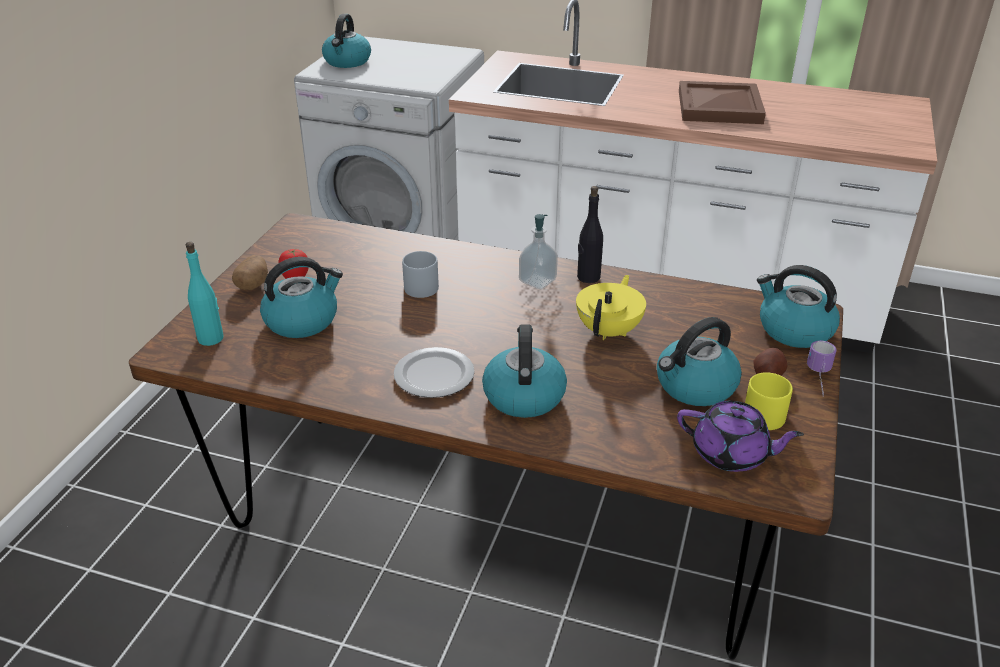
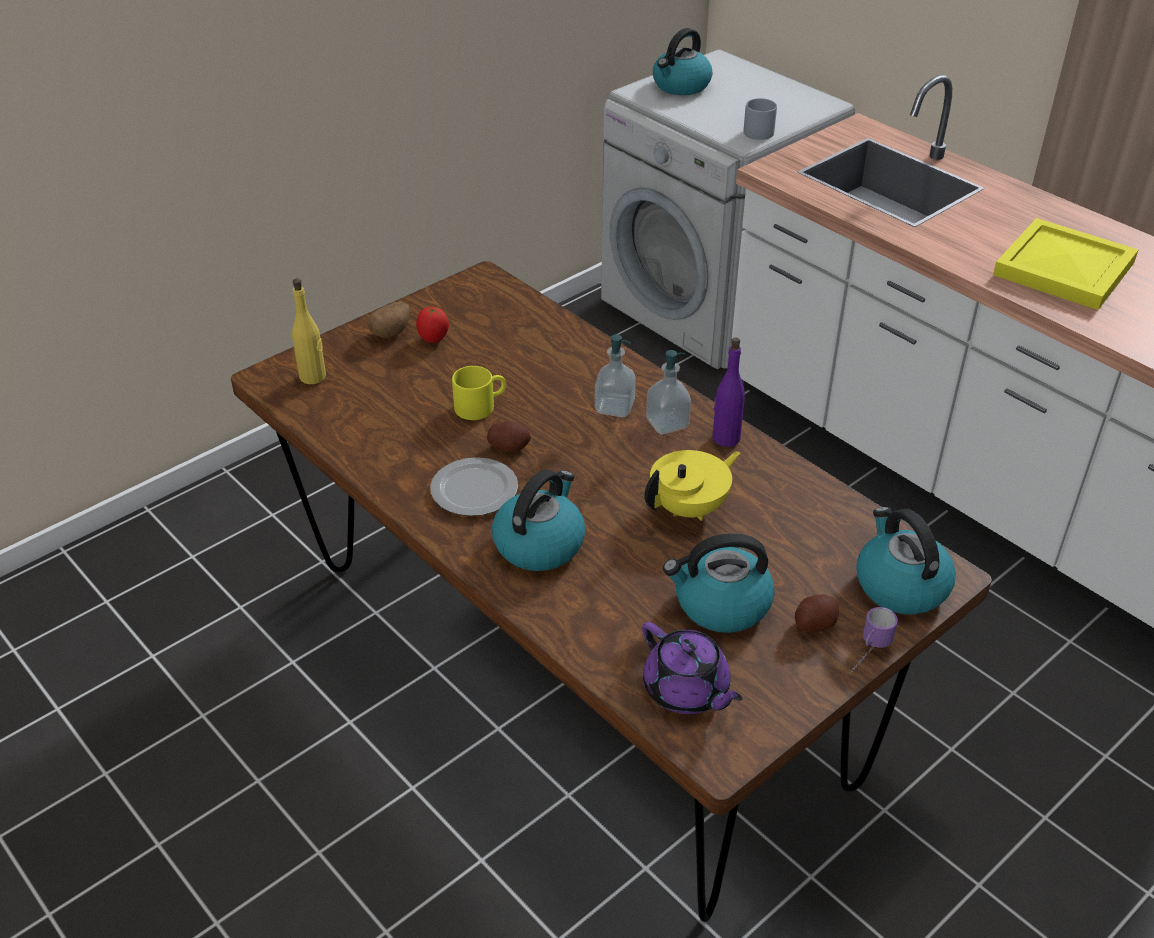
camera: 30 degrees right, 5 degrees up
(211, 338) = (313, 377): turquoise bottle -> yellow bottle
(302, 320) = (404, 386): kettle -> none
(420, 285) = (545, 387): grey mug -> grey mug (760, 130)
(433, 335) = (509, 447): none -> potato
(488, 282) = (614, 407): none -> soap dispenser
(588, 277) = (725, 438): black bottle -> purple bottle
(721, 107) = (1065, 270): brown tray -> yellow tray
(766, 412) = (769, 663): yellow mug -> yellow mug (480, 405)

